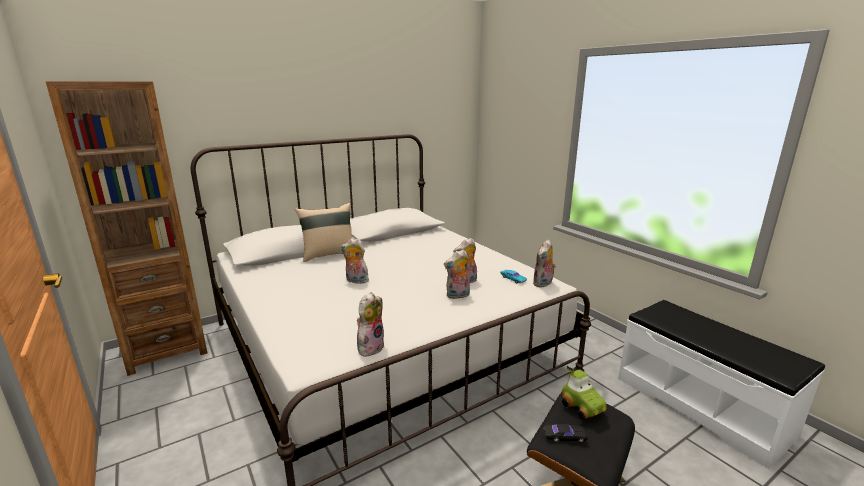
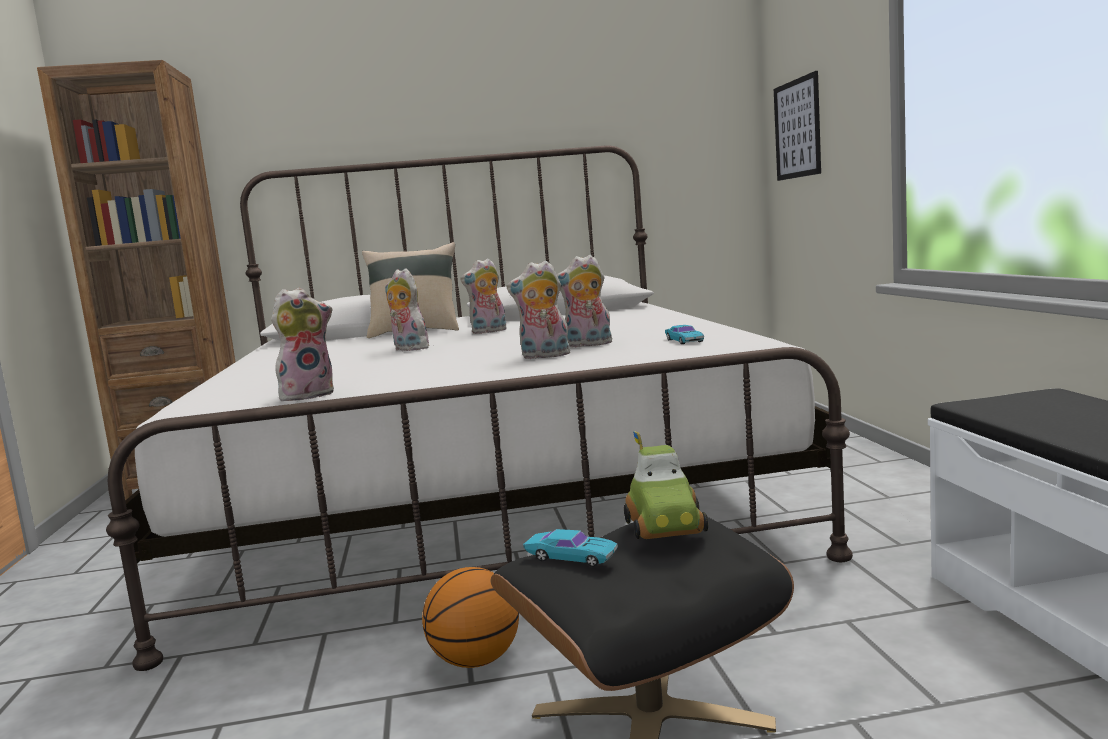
camera: 25 degrees right, 10 degrees down
(474, 468) = (475, 660): none -> basketball
(503, 134) = (797, 129): none -> picture
(543, 284) = (736, 343): plush toy -> plush toy (489, 332)
(564, 436) = (571, 556): black toy car -> turquoise toy car

